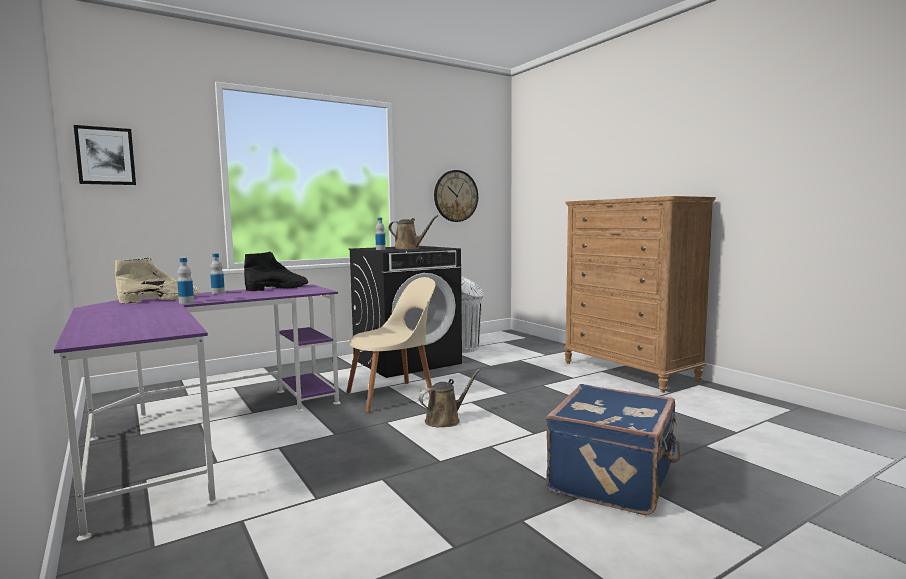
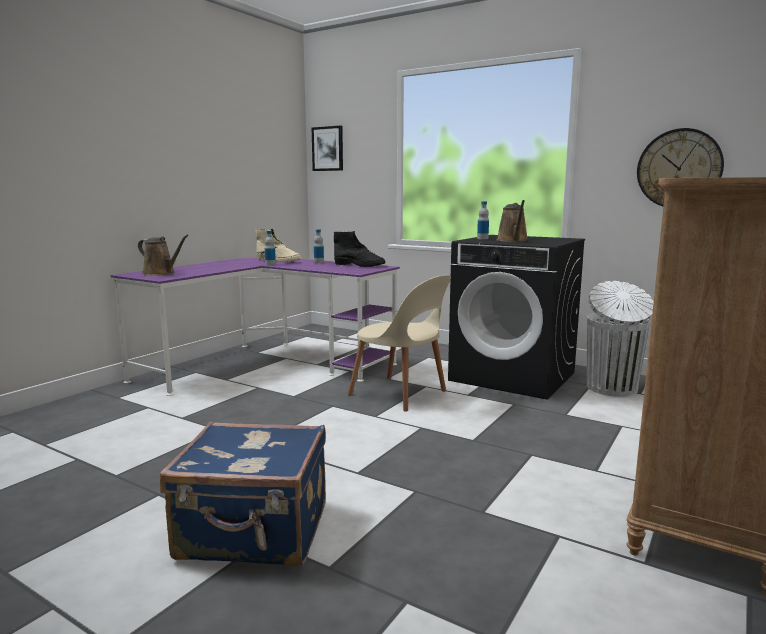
camera: 65 degrees right, 5 degrees up
(445, 420) = (357, 426): brown watering can -> brown watering can (161, 273)

